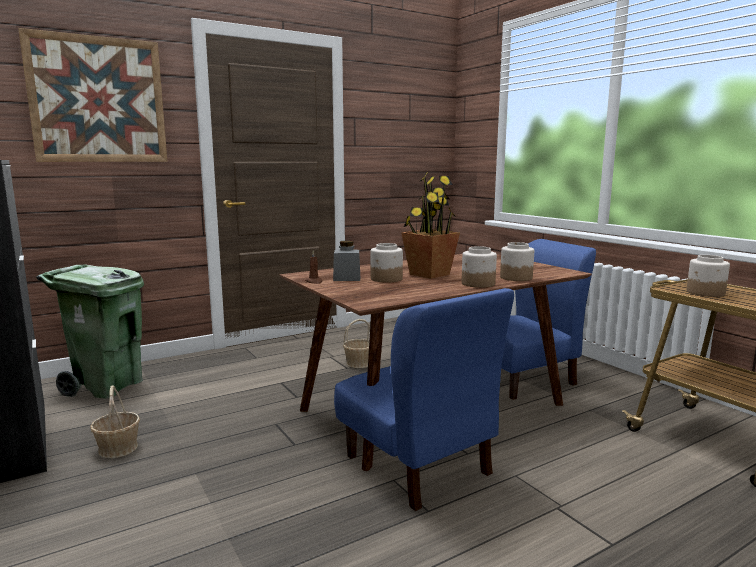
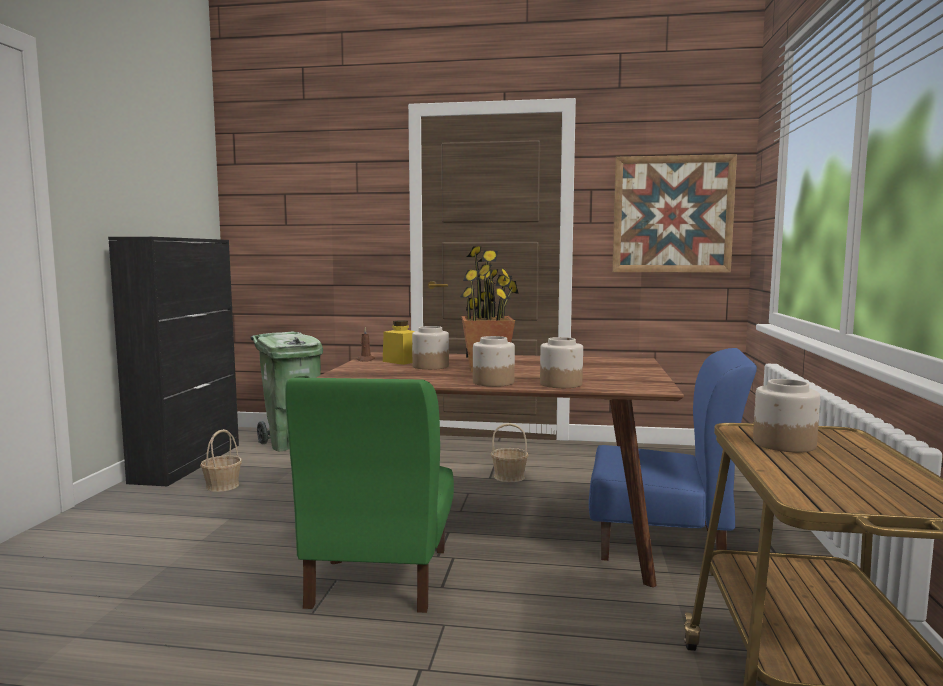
camera: 40 degrees right, 5 degrees down
(98, 100) = (325, 188): picture -> picture (672, 214)
(347, 278) = (401, 361): grey jar -> yellow jar
(418, 465) = (378, 577): blue chair -> green chair

